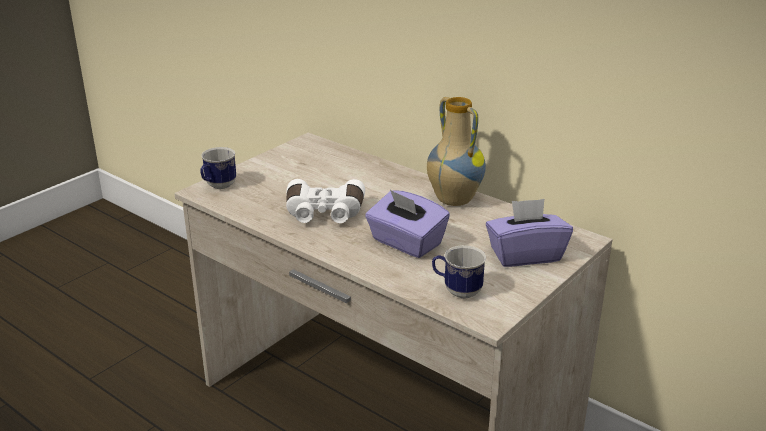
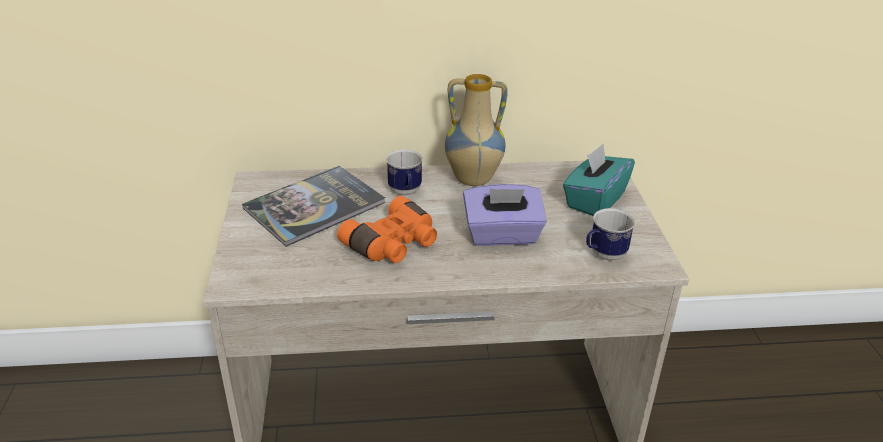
camera: 45 degrees left, 5 degrees up
(218, 186) = (242, 270): mug -> mug (405, 193)
(317, 171) = (314, 206): none -> book
(324, 214) = (393, 245): white binoculars -> orange binoculars
(525, 255) = (594, 200): purple tissue box -> turquoise tissue box

